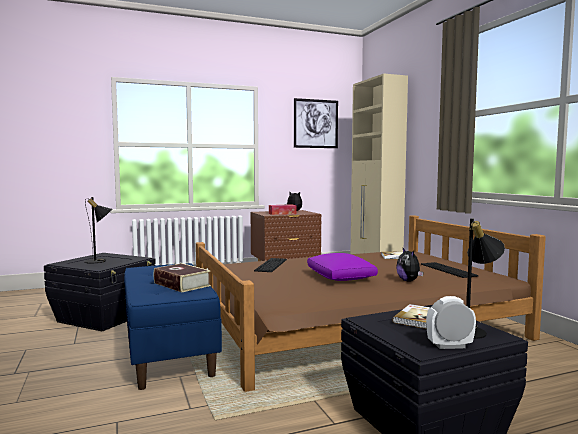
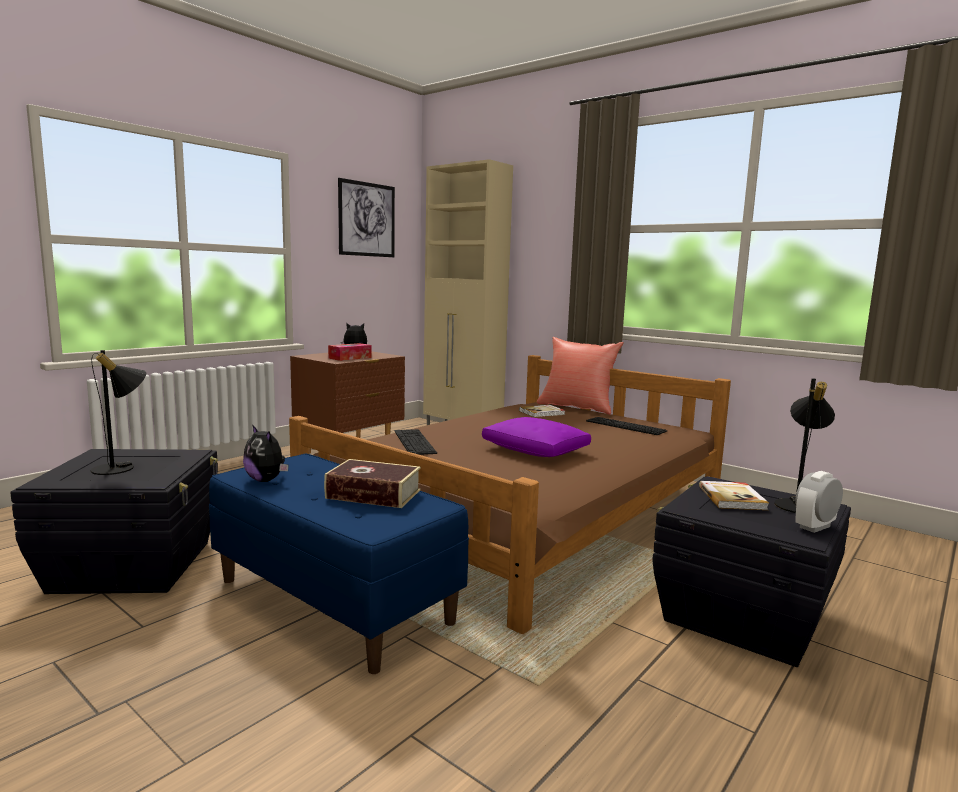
camera: 30 degrees left, 5 degrees up
(409, 281) = (616, 446): plush toy -> plush toy (266, 480)
(438, 256) = (577, 407): none -> red pillow

